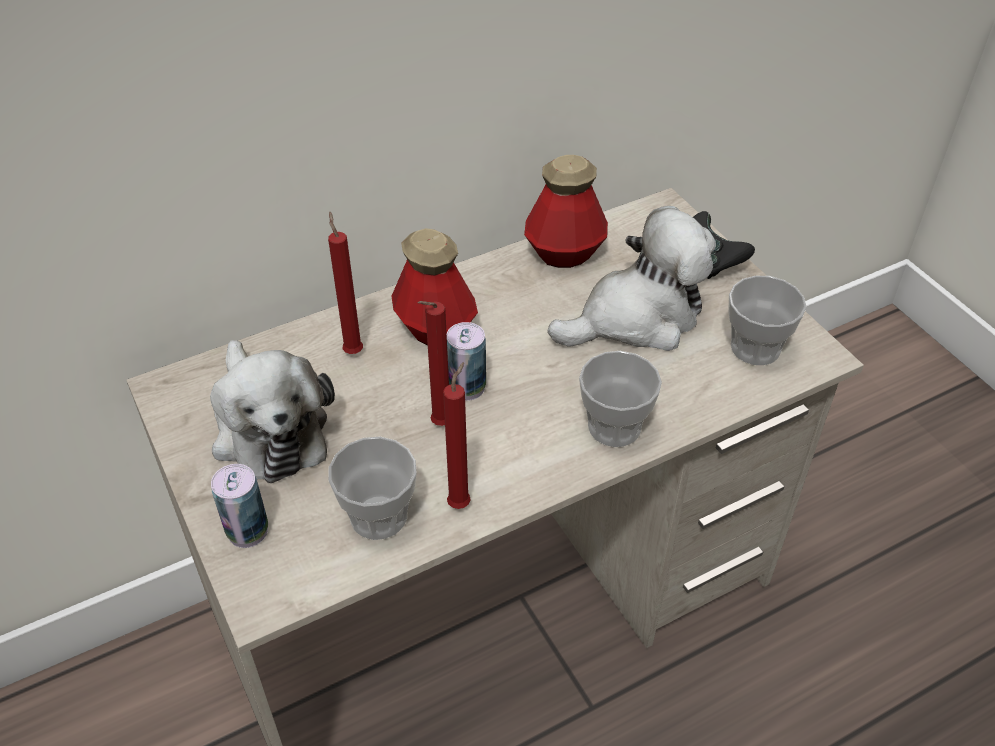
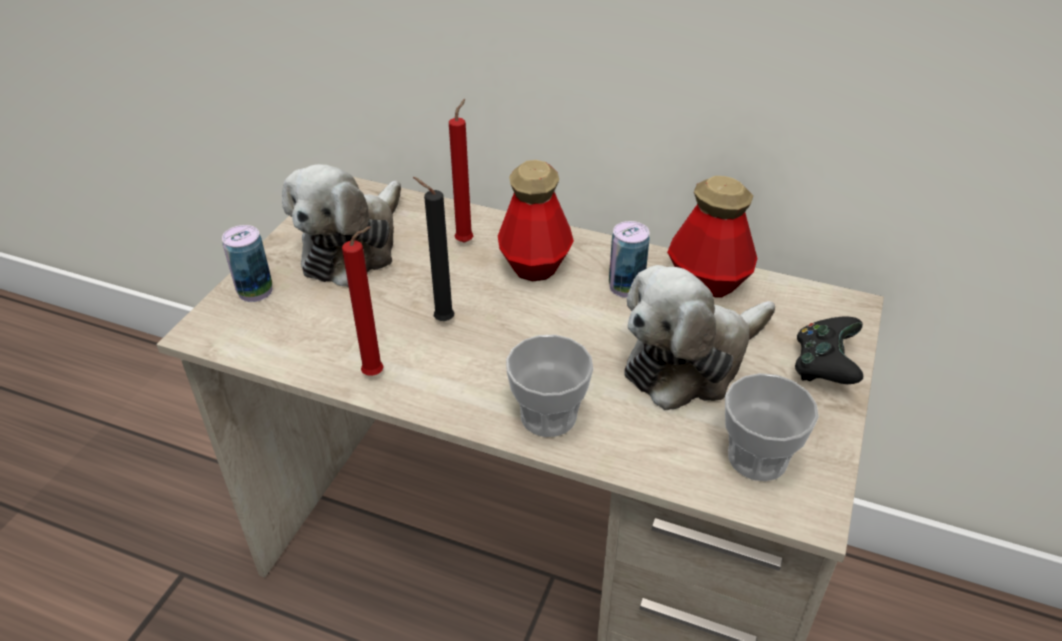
camera: 50 degrees right, 5 degrees down
(378, 516) = (324, 341): cup -> none
(438, 425) = (441, 320): red candle -> black candle
(467, 387) = (495, 313): can -> can (626, 287)
(637, 318) = (691, 362): plush toy -> plush toy turned 120 degrees clockwise

